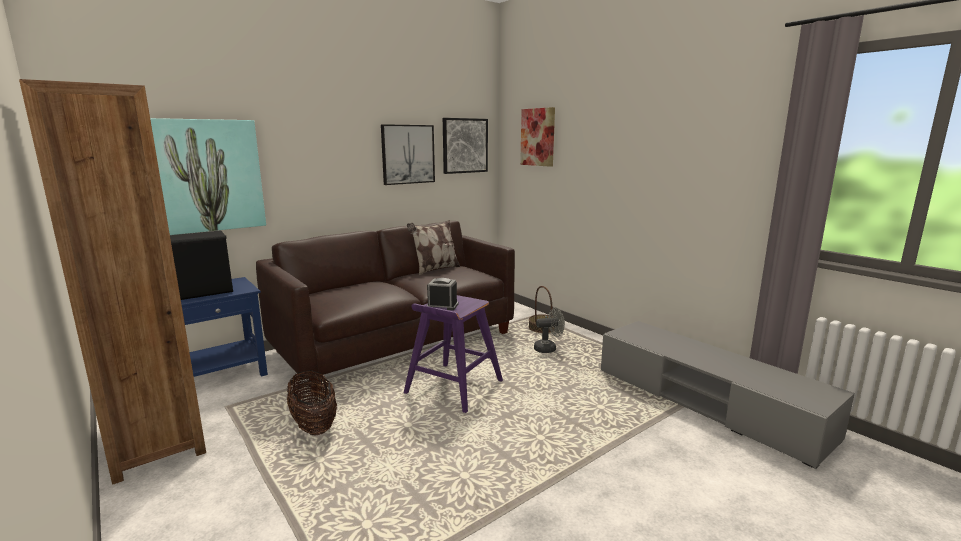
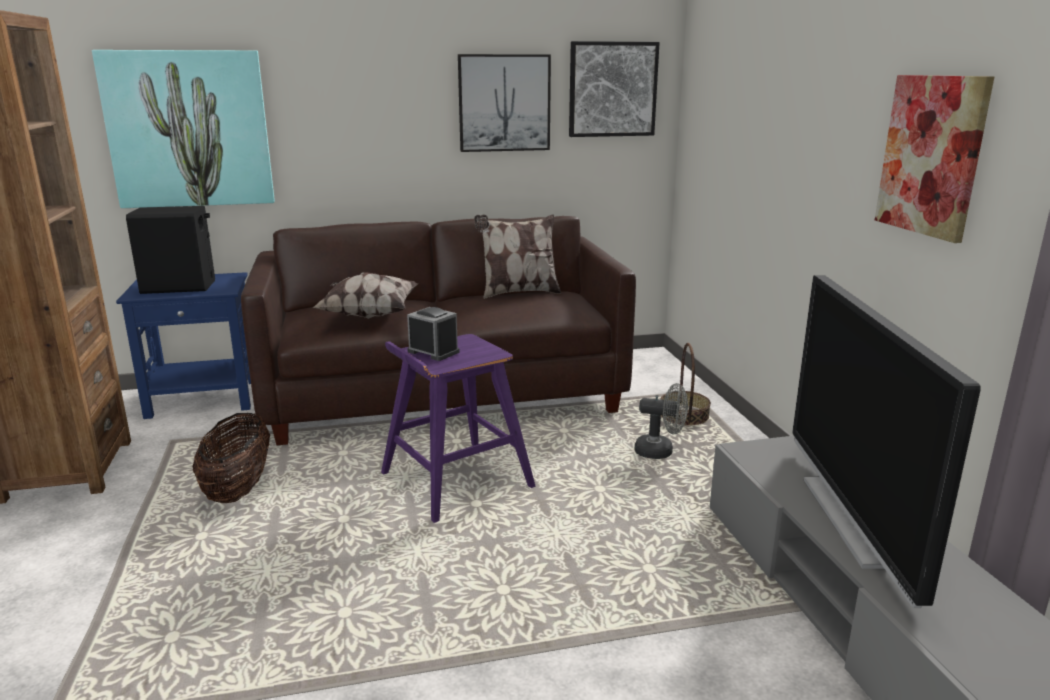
camera: 25 degrees right, 5 degrees up
(362, 293) = (369, 315): none -> pillow
(538, 137) = (727, 75): picture -> picture (931, 155)
(698, 354) = (855, 520): none -> television

